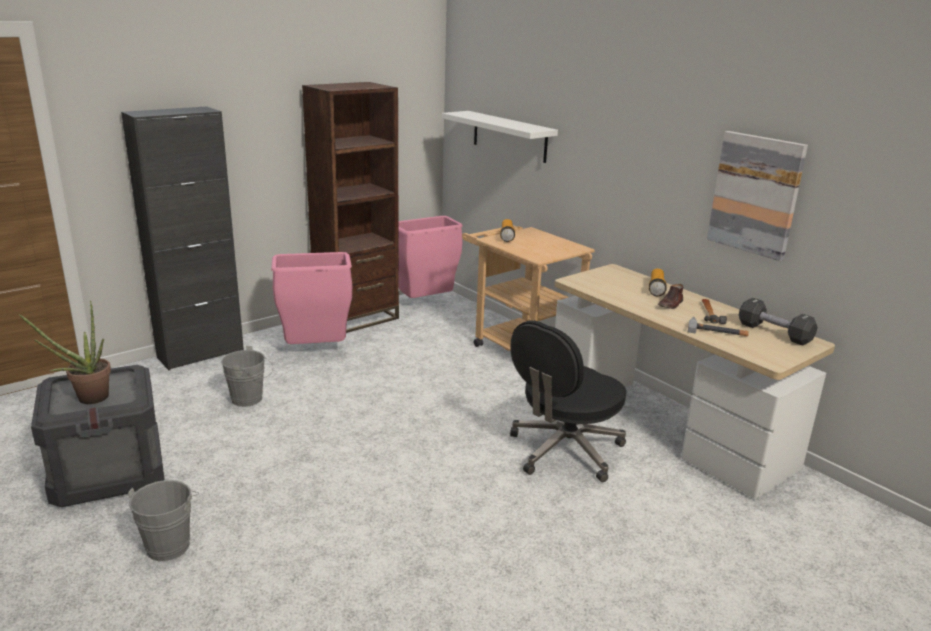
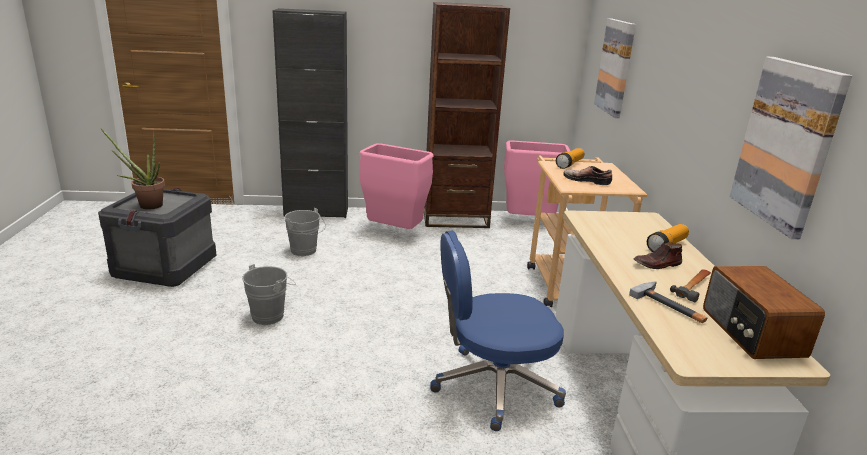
camera: 35 degrees right, 0 degrees up
(170, 544) = (132, 326): grey bucket -> grey bucket (271, 315)
(509, 136) = (616, 67): white shelf -> picture
(540, 248) = (587, 180): none -> shoe
(564, 451) = (493, 386): black office chair -> blue office chair
(774, 333) = (750, 332): black dumbbell -> radio

